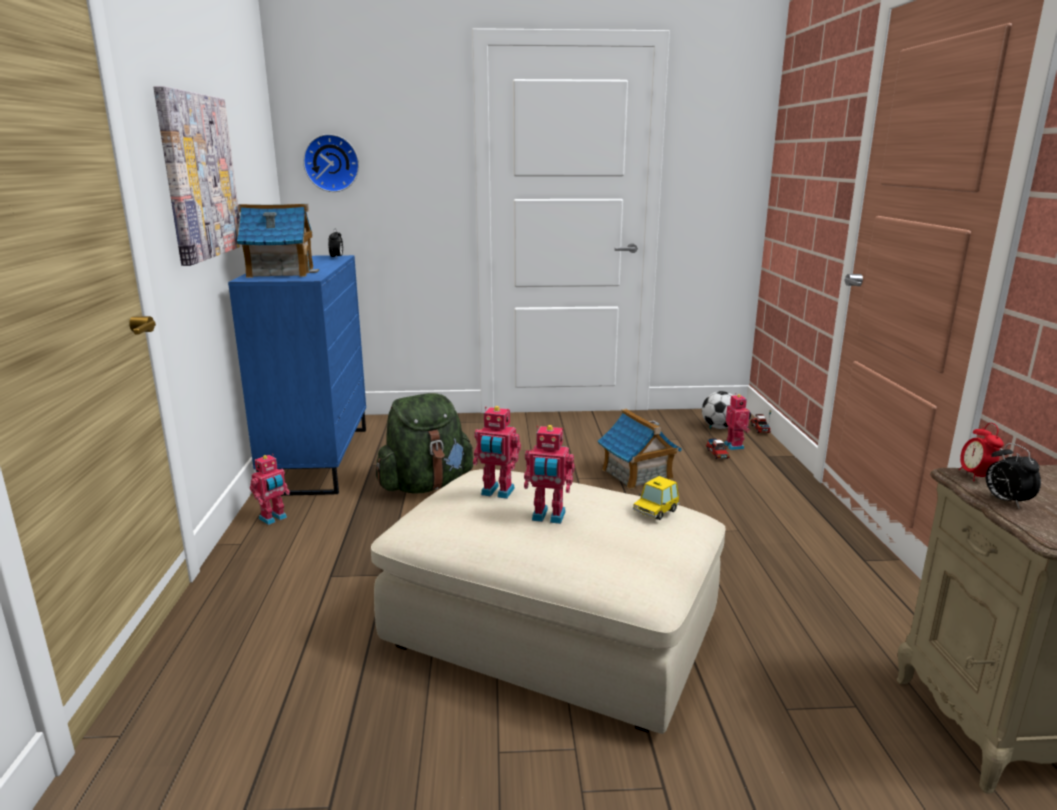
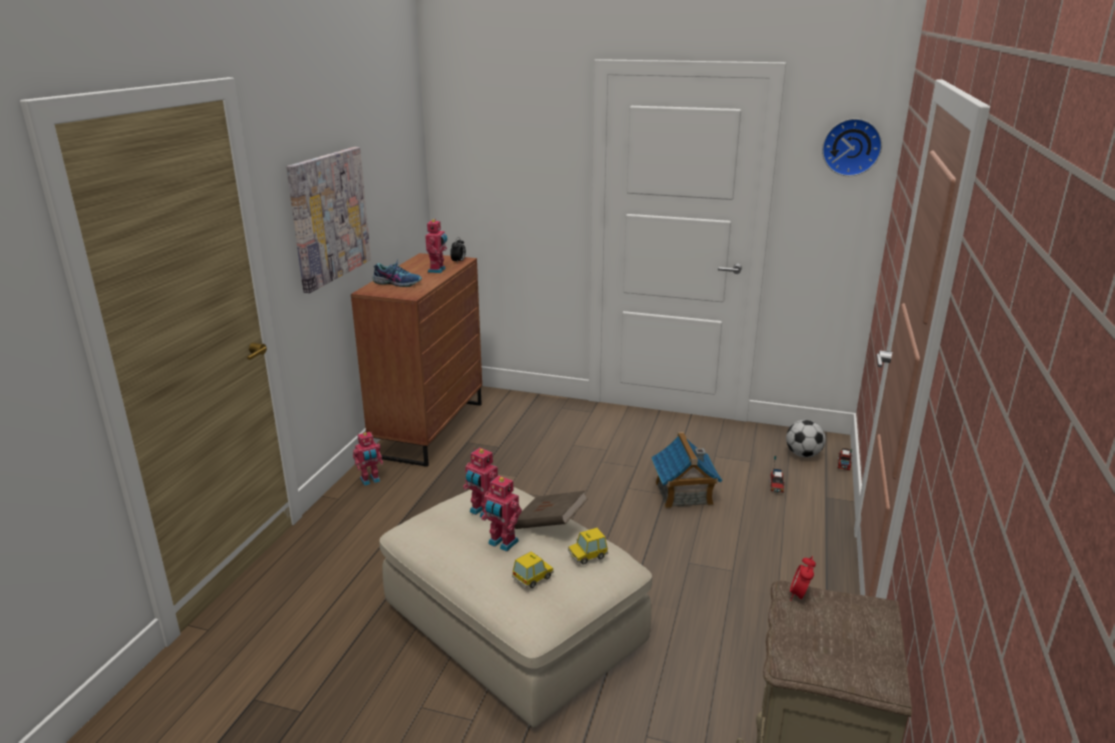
camera: 20 degrees right, 5 degrees up
(280, 272) = (397, 283): toy house -> shoe
(317, 459) = (428, 428): blue dresser -> brown dresser
(332, 163) = (470, 172): wall clock -> wall clock (851, 147)
(426, 485) = (498, 471): green backpack -> none
(586, 490) = (549, 524): none -> brown book
(616, 542) = (533, 577): none -> toy car
(735, 446) = (802, 479): toy robot -> toy robot (438, 270)
(1005, 501) = (792, 626): alarm clock -> none

